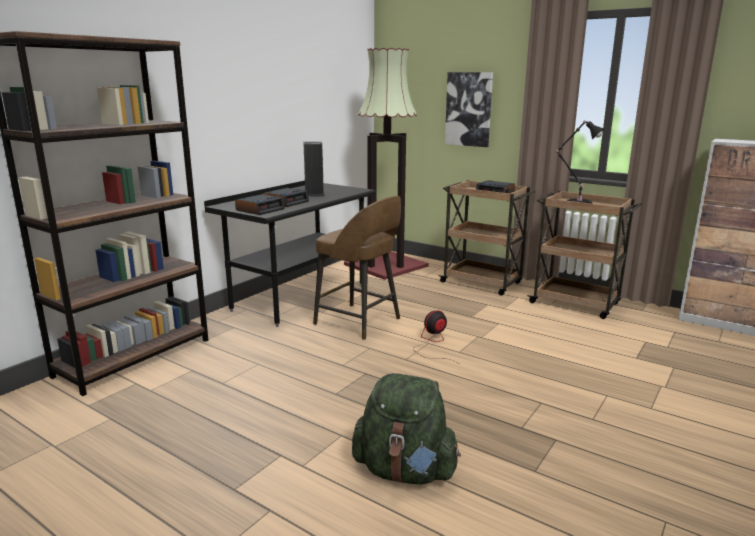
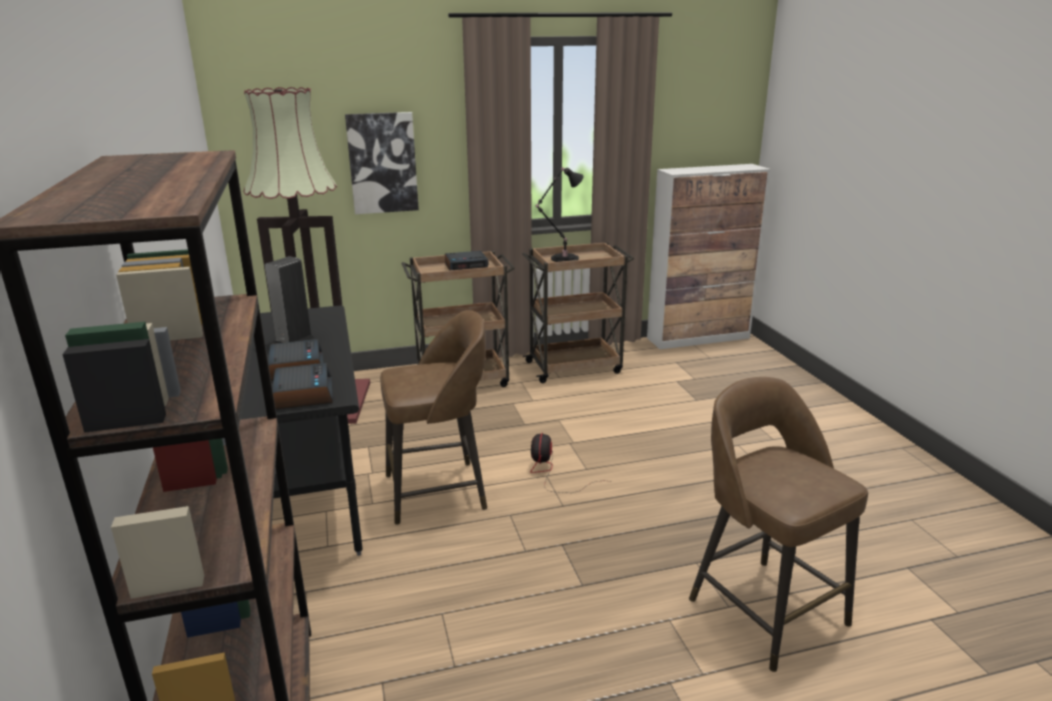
camera: 50 degrees left, 5 degrees up
(405, 471) = (764, 608): green backpack -> brown stool

